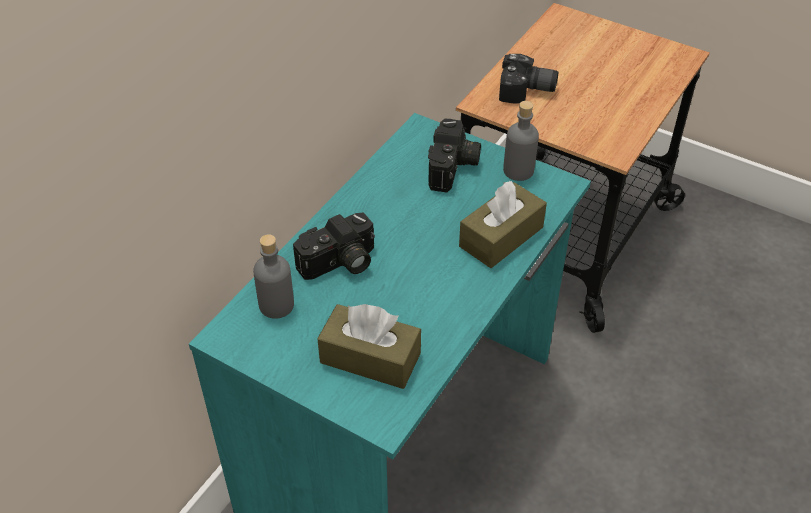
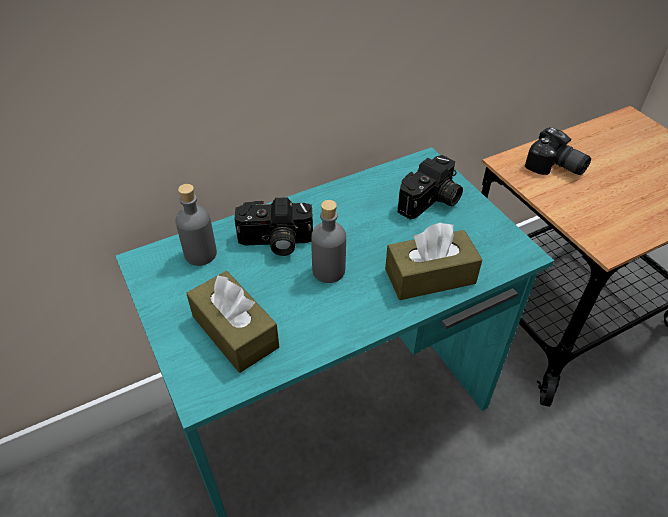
camera: 30 degrees right, 0 degrees up
(518, 170) = (489, 225): grey bottle -> grey bottle (329, 271)

